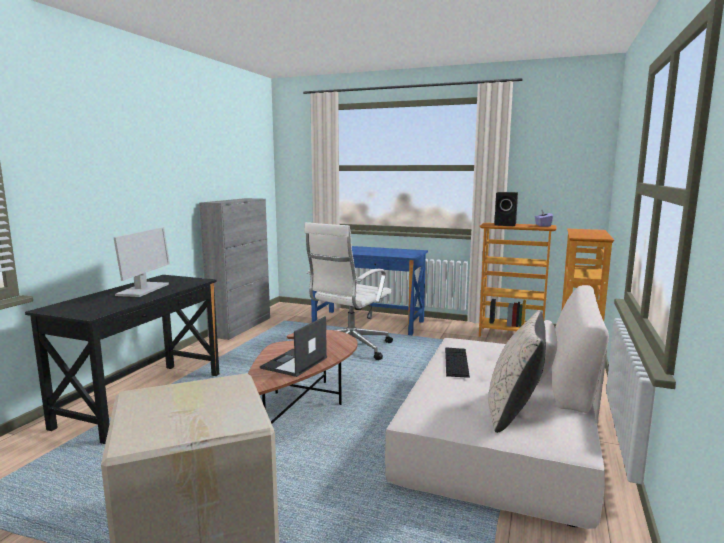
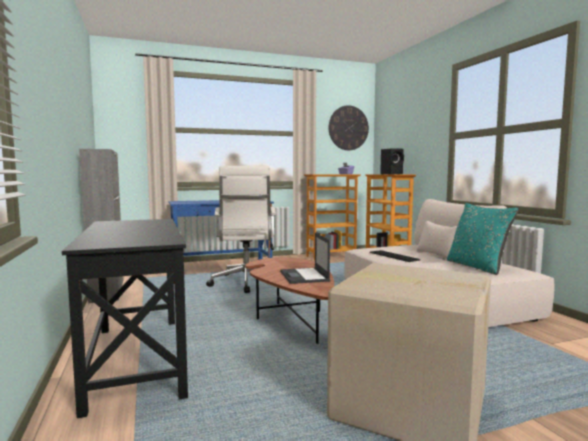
camera: 40 degrees left, 5 degrees down
(143, 290) = (132, 228): monitor -> none
(506, 225) = (325, 174): black speaker -> black speaker (392, 174)
(514, 411) = (477, 267): beige pillow -> turquoise pillow
(567, 156) = (348, 128): none -> wall clock

